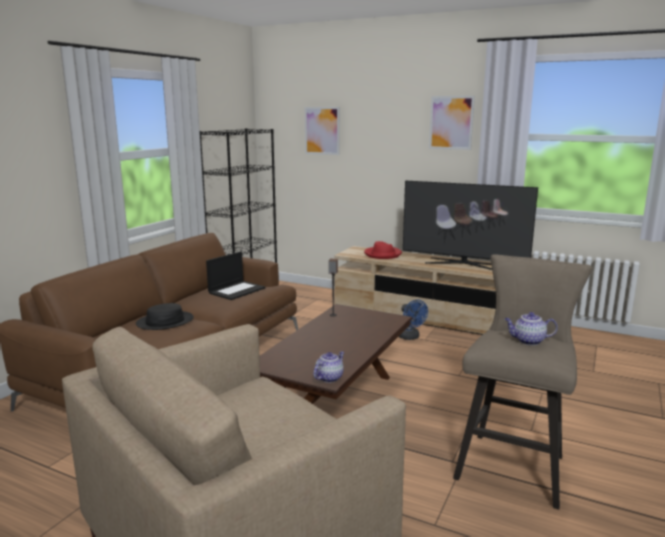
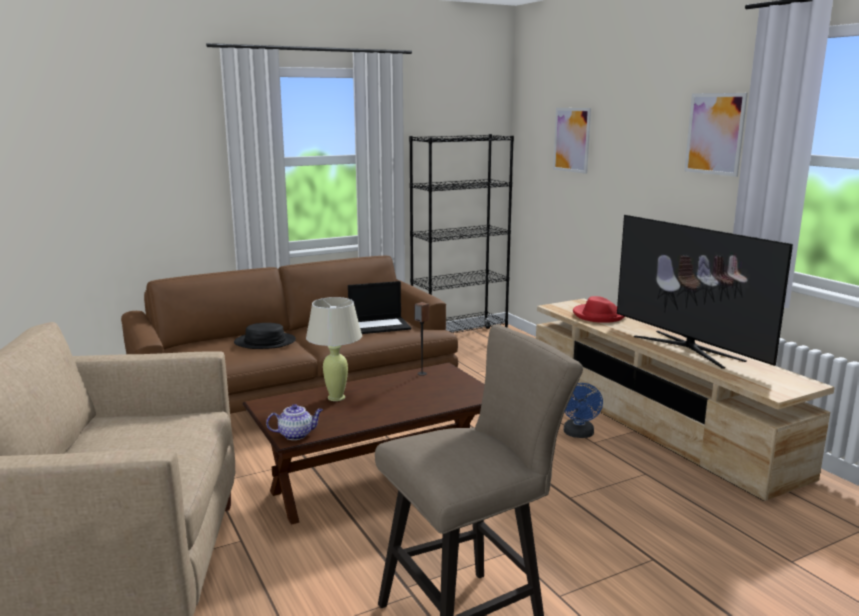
camera: 35 degrees right, 0 degrees up
(306, 345) = (336, 397): none -> beige table lamp
(528, 341) = (458, 449): teapot -> none

